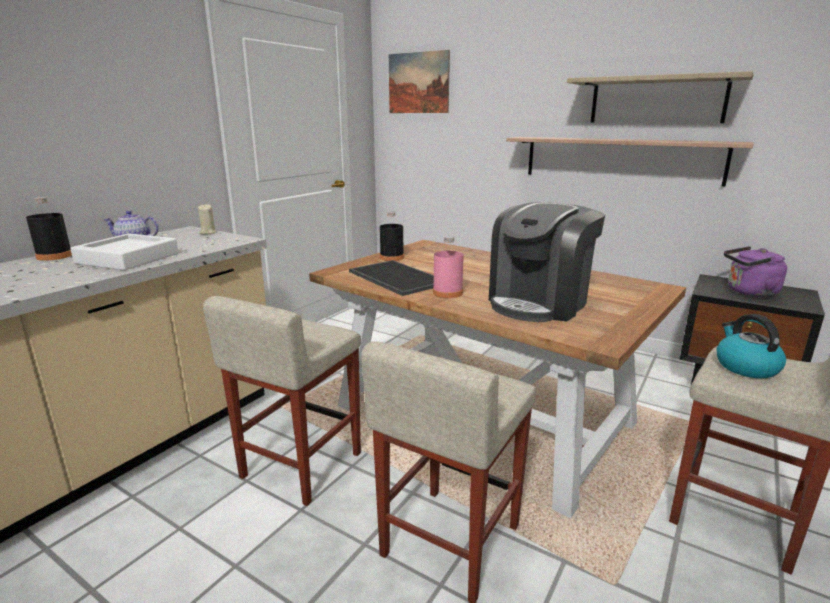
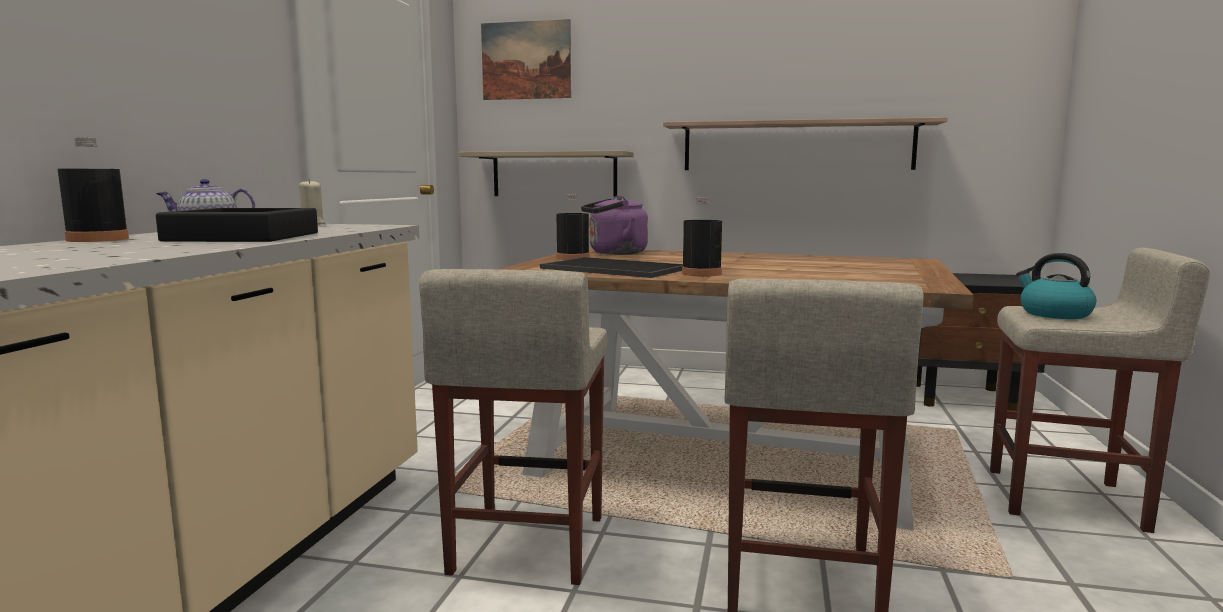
camera: 20 degrees left, 10 degrees down
(128, 258) = (243, 237): white tray -> black tray
(447, 293) = (701, 273): pink bottle -> black bottle
(539, 303) = (818, 273): coffee machine -> none
(656, 100) = (831, 78): shelf -> shelf (554, 174)
(749, 292) = (967, 279): purple kettle -> purple kettle (614, 253)

